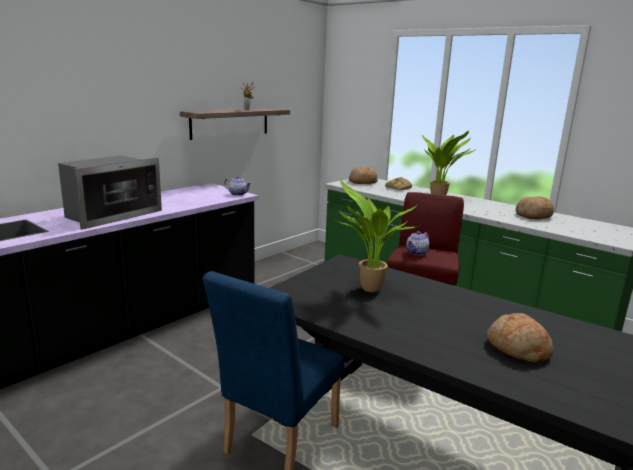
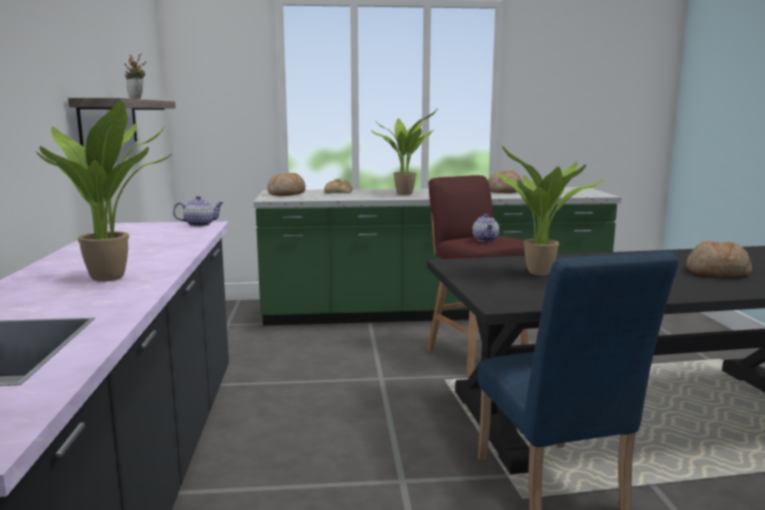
camera: 45 degrees left, 5 degrees down
(111, 215) = (114, 277): microwave -> potted plant

